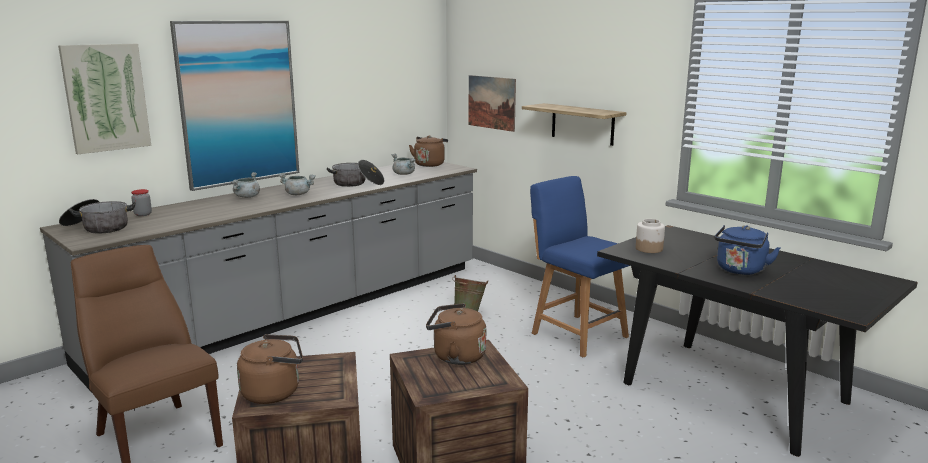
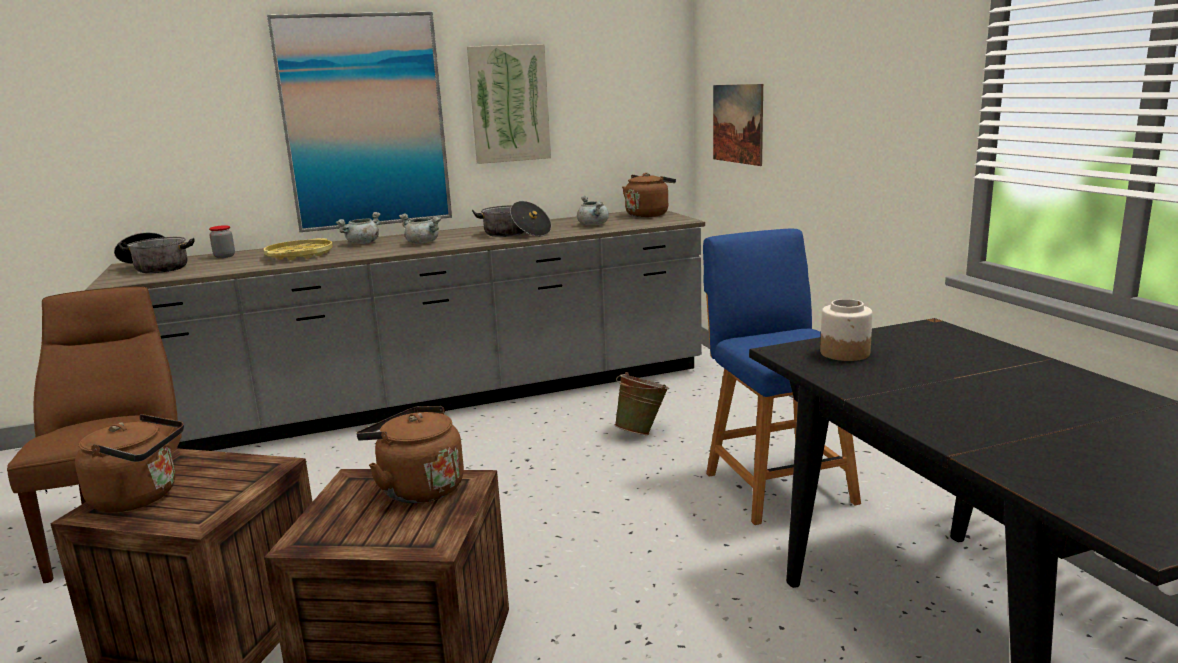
camera: 25 degrees right, 0 degrees up
(106, 97) = (187, 112): picture -> picture (509, 104)
(212, 210) = (299, 255): none -> yellow tray
(582, 124) = (840, 148): shelf -> none
(740, 270) = (978, 409): blue kettle -> none

